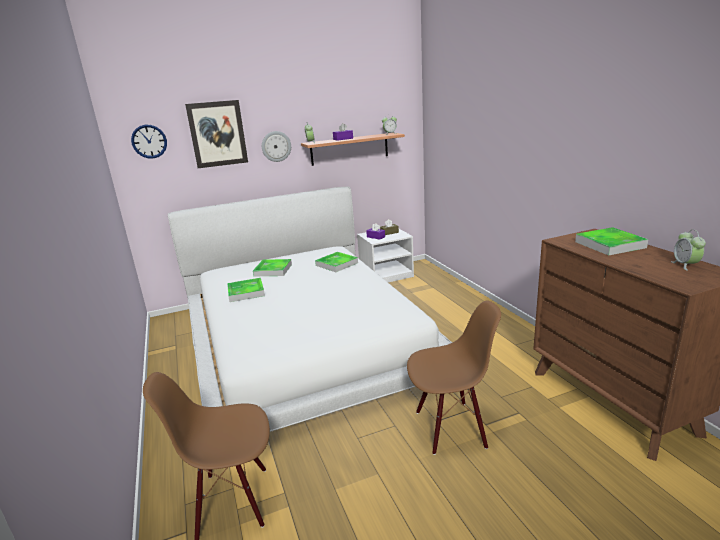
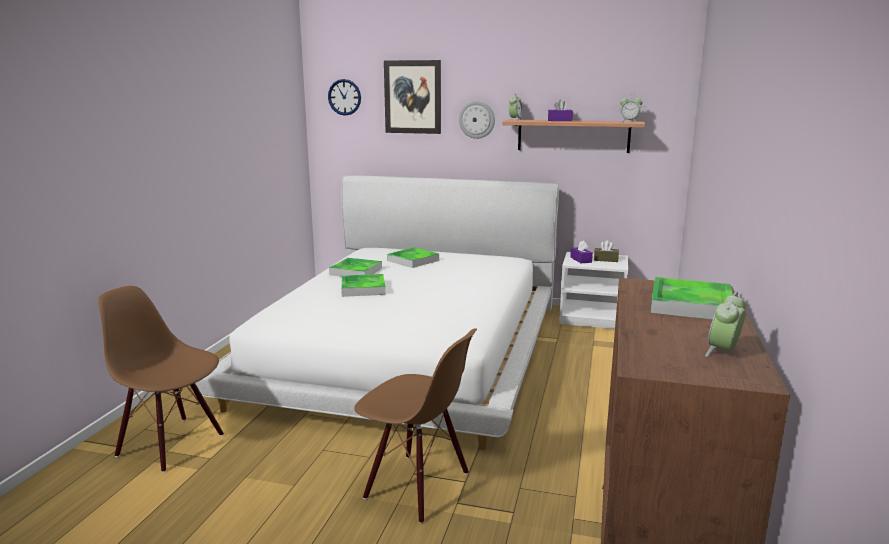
camera: 35 degrees right, 5 degrees down
(336, 264) = (480, 272): tray -> tray (363, 288)

